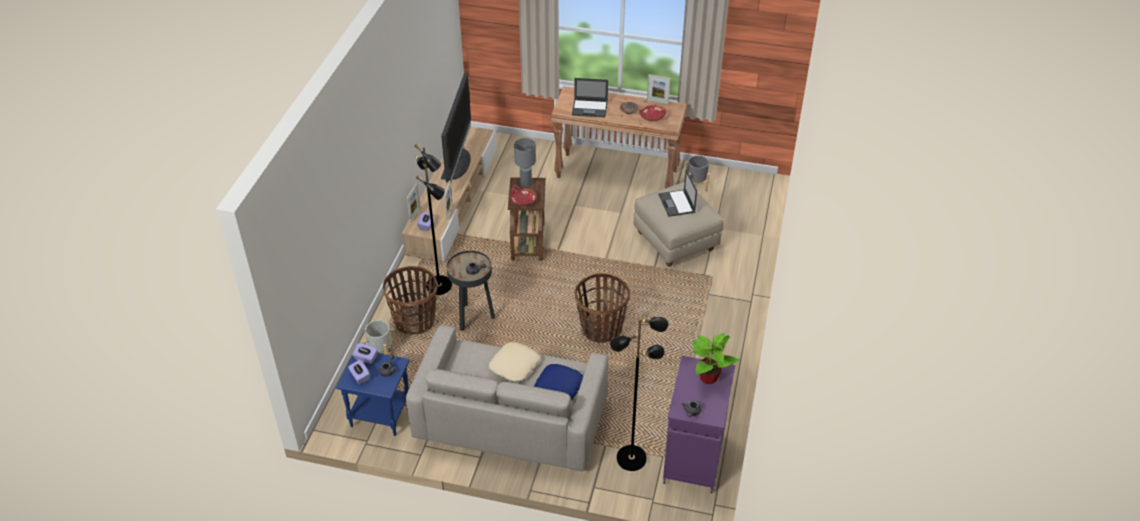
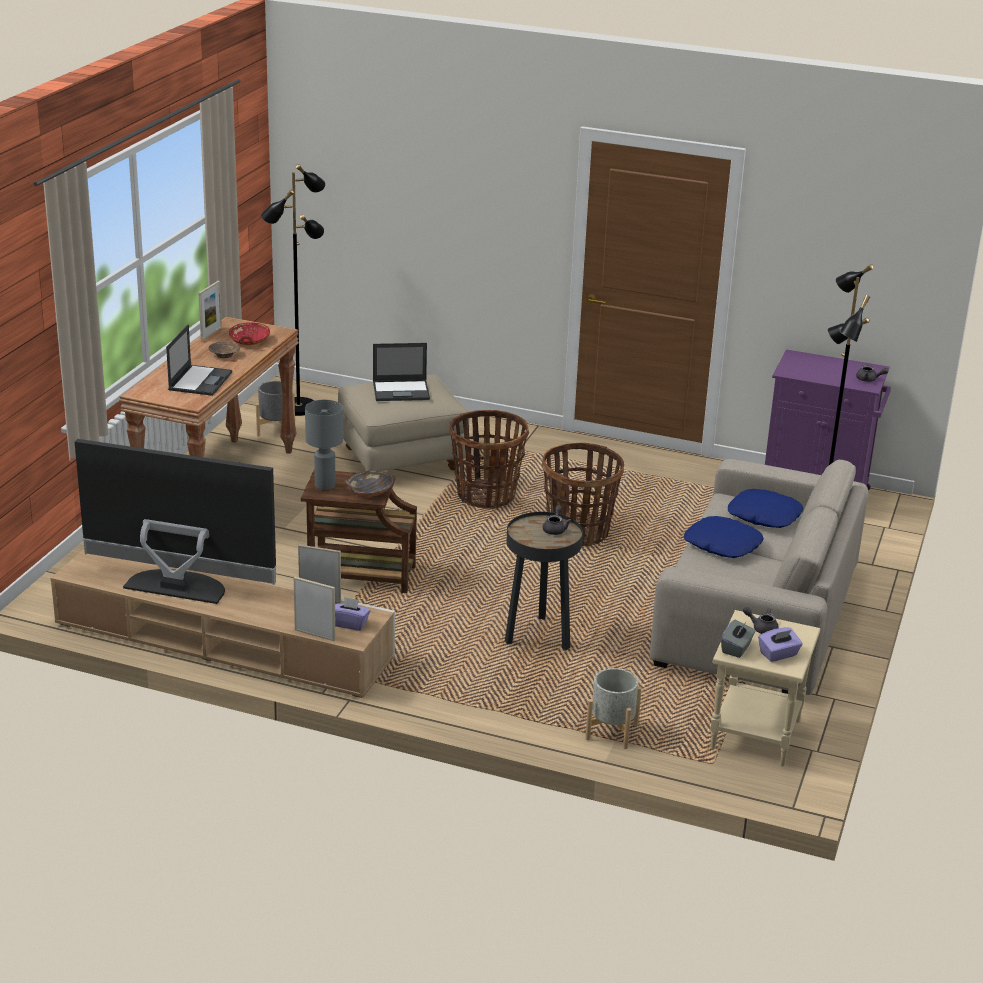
camera: 85 degrees left, 15 degrees down
(365, 358) = (736, 648): purple tissue box -> grey tissue box
(379, 415) = (756, 736): blue side table -> beige side table
(415, 321) = (539, 695): basket -> basket (486, 495)
(440, 286) = (453, 666): black floor lamp -> black floor lamp (298, 407)
(514, 365) = (722, 545): beige pillow -> blue pillow
(522, 200) = (368, 491): red bowl -> grey bowl
(708, 377) = (809, 364): potted plant -> none

